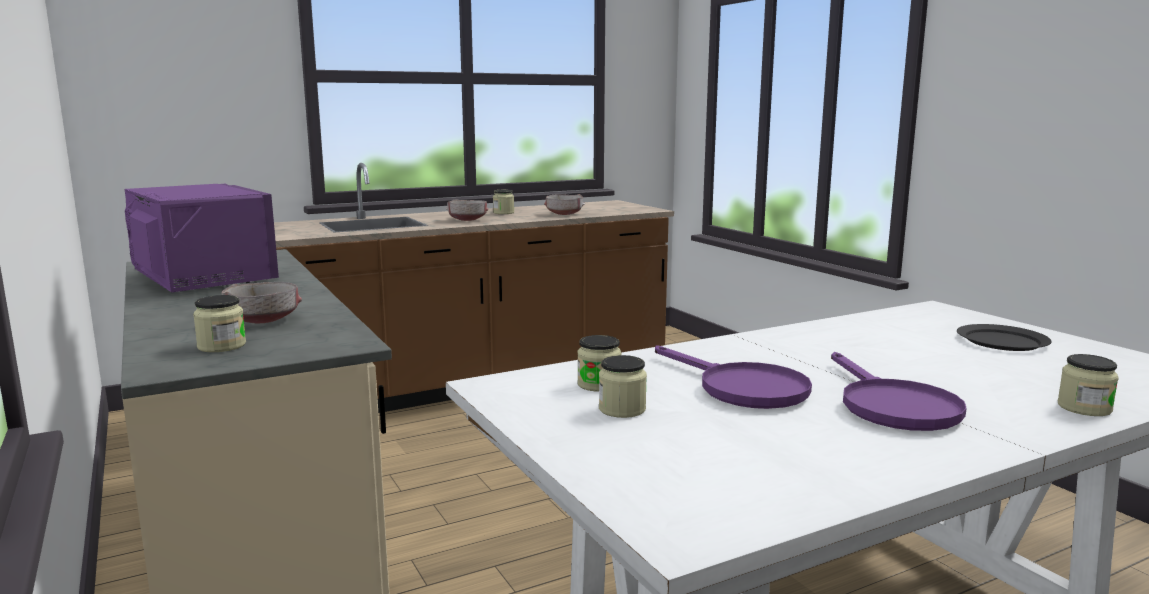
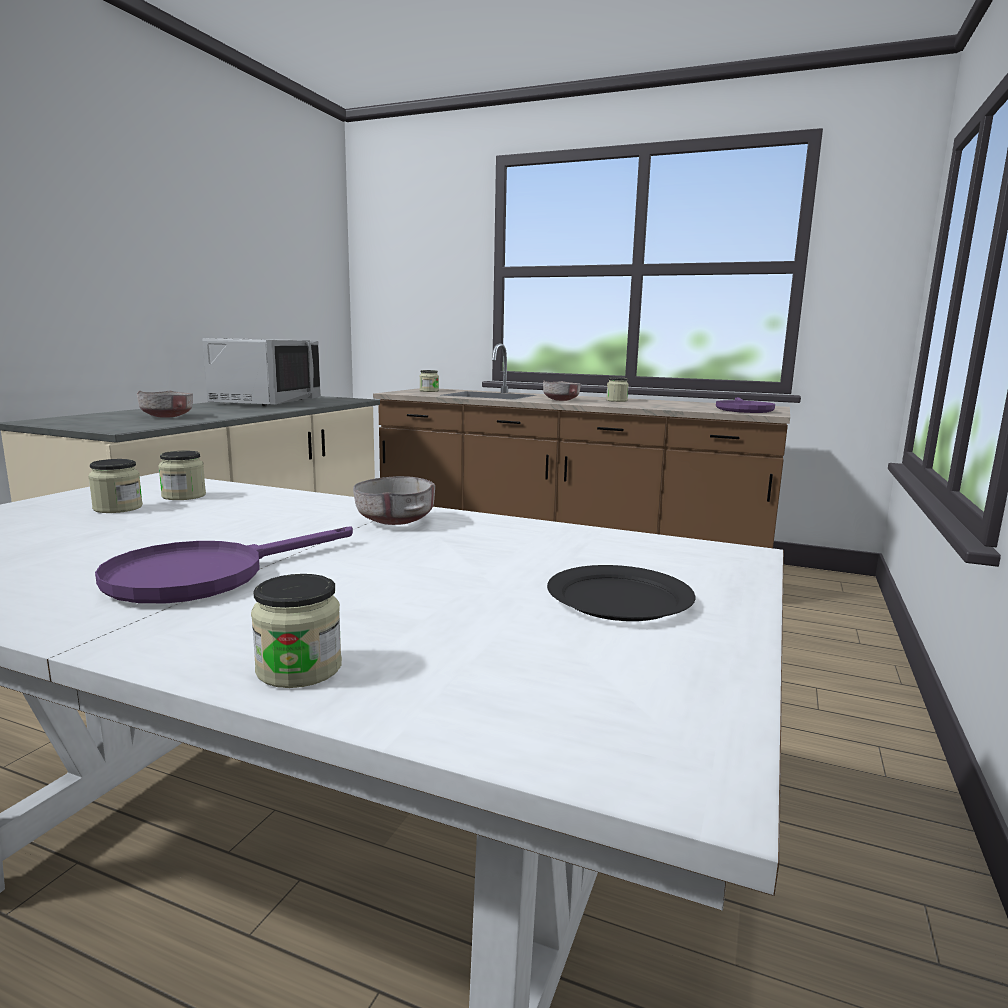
camera: 50 degrees right, 0 degrees up
(201, 278) = (265, 402): purple microwave -> grey microwave
(222, 346) = (96, 420): jar -> jar (429, 391)
(564, 214) = (660, 406): grey bowl -> grey bowl (395, 521)
(741, 388) = (216, 526): purple frying pan -> purple frying pan (743, 409)

